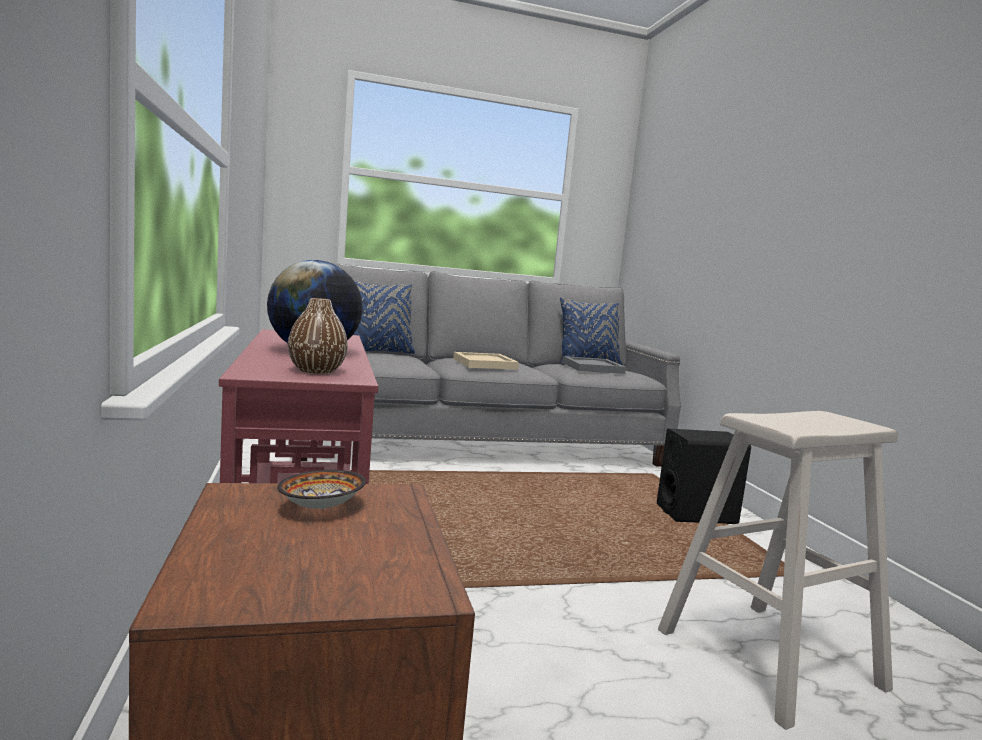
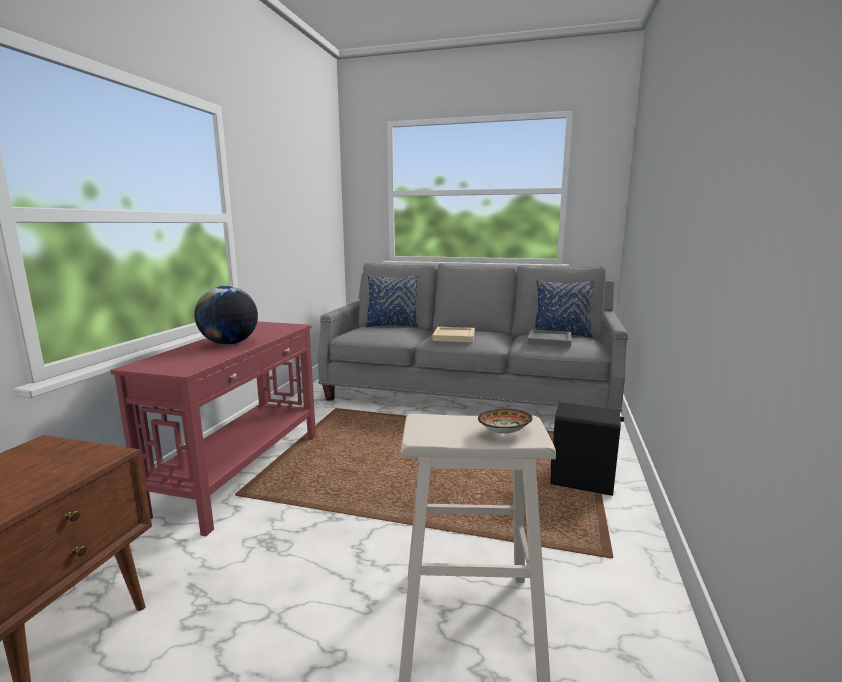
camera: 30 degrees right, 5 degrees up
(316, 371) = (182, 363): brown vase -> none
(324, 507) = (54, 459): bowl -> bowl (506, 432)

